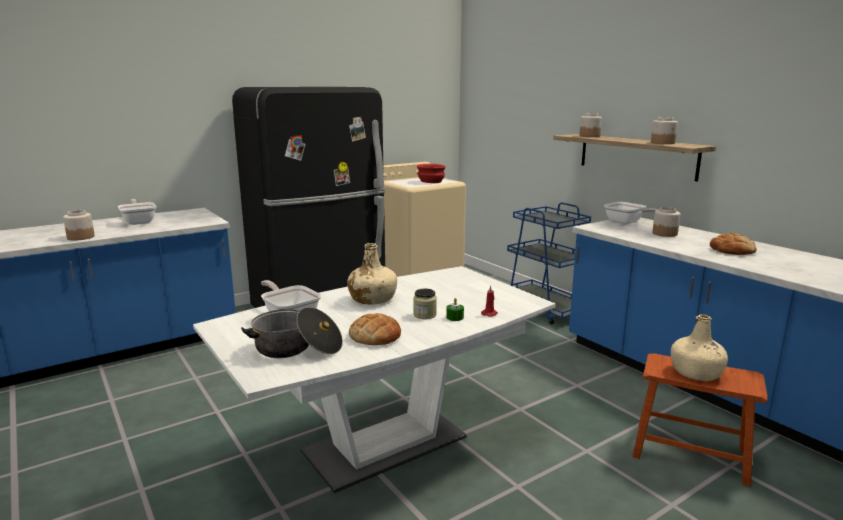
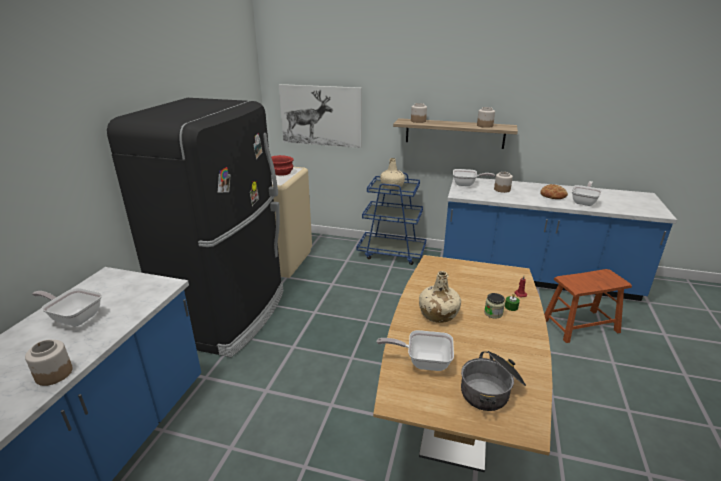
camera: 40 degrees left, 10 degrees up
(375, 336) = (506, 349): bread -> none
(385, 445) = (456, 414): white dining table -> brown dining table
(504, 130) = (321, 115): none -> picture
(696, 373) = (591, 281): beige bottle -> beige bottle (392, 186)
(769, 264) = (584, 202): none -> frying pan

